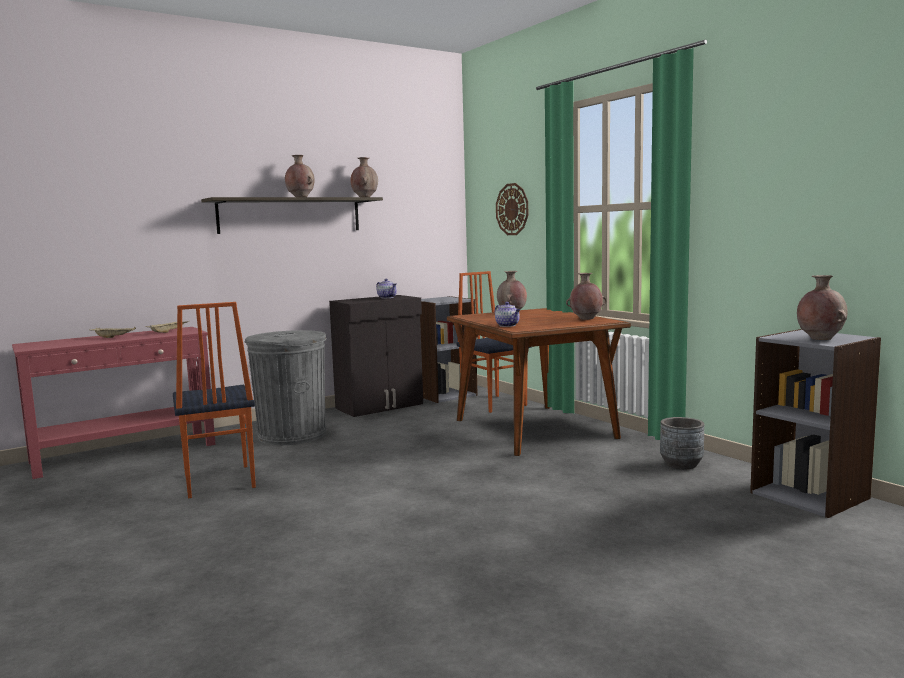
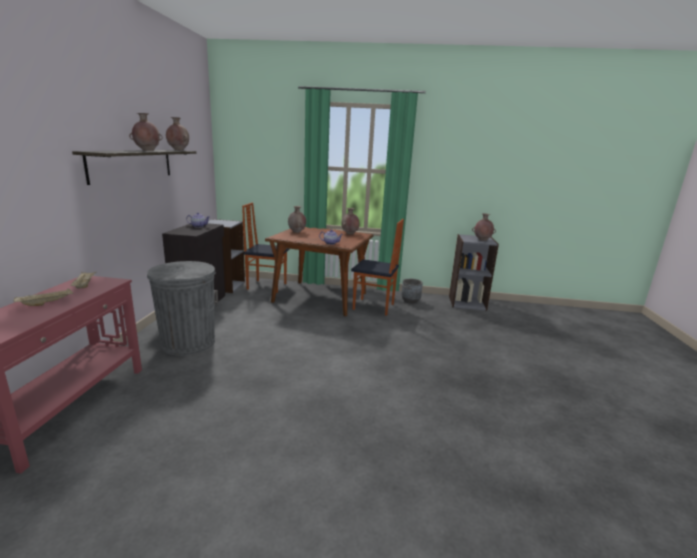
camera: 50 degrees left, 10 degrees up
(217, 481) = (220, 395): chair -> chair (373, 307)
(512, 209) = (265, 162): wall clock -> none

